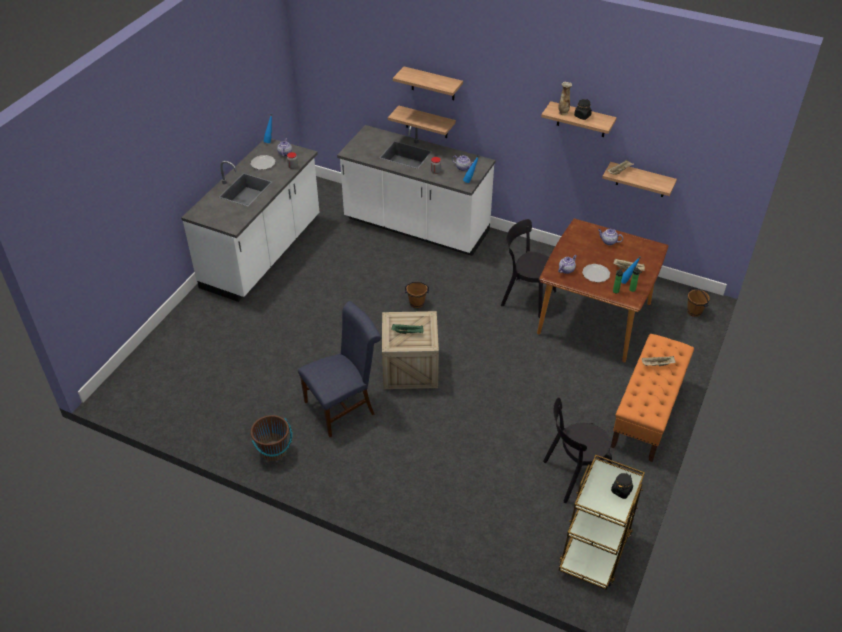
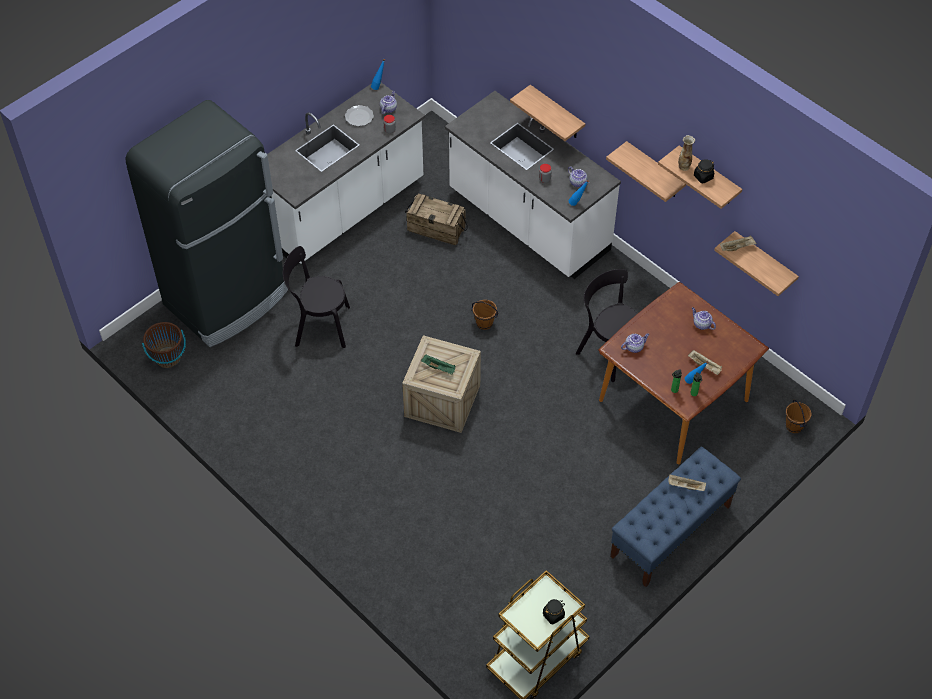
camera: 20 degrees right, 10 degrees up
(188, 340) = (227, 299): none -> black fridge
(273, 451) = (267, 452): brown bucket -> brown bucket (168, 358)
(343, 406) = (355, 424): blue chair -> none
(345, 248) = (436, 229): none -> crate
(433, 84) = (565, 78): shelf -> shelf (654, 171)
(573, 476) = (554, 575): black chair -> black chair (319, 326)
(596, 274) = (664, 362): plate -> none
(647, 413) = (670, 531): orange bench -> blue bench

